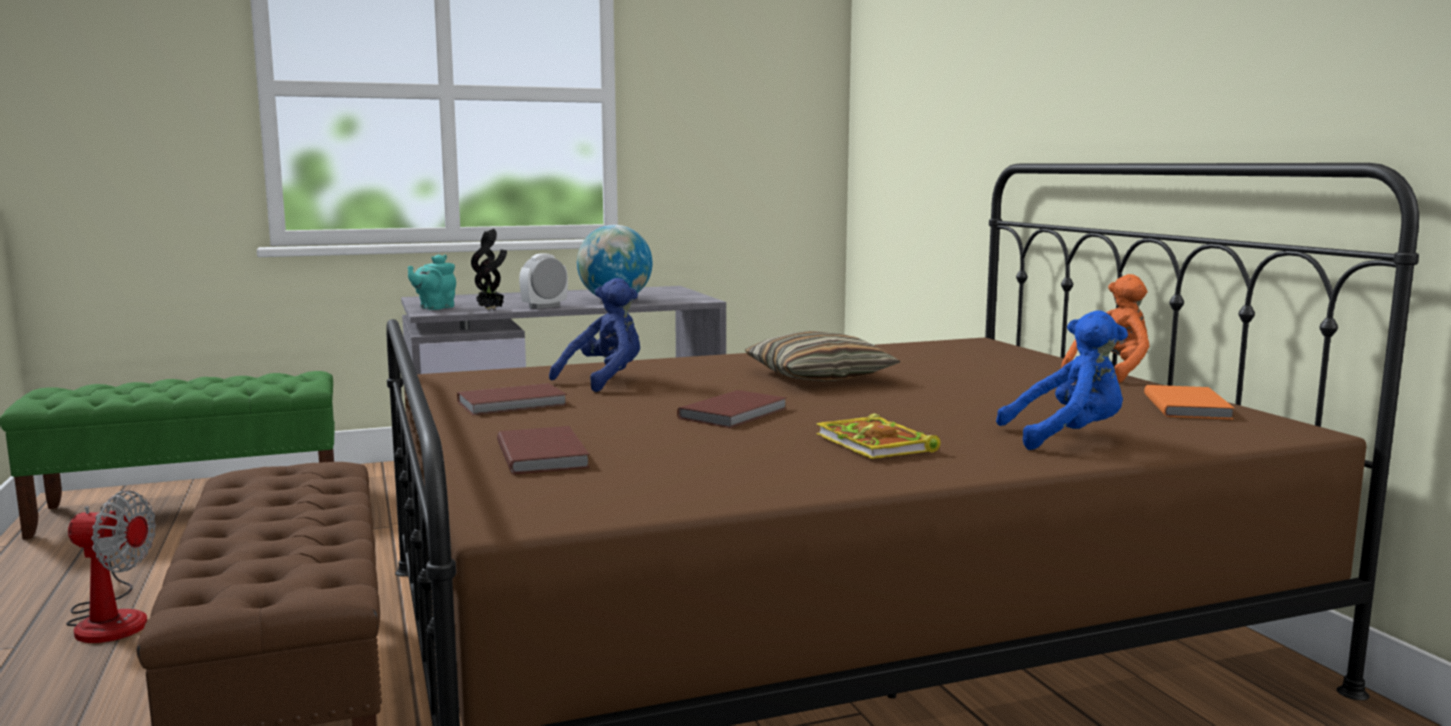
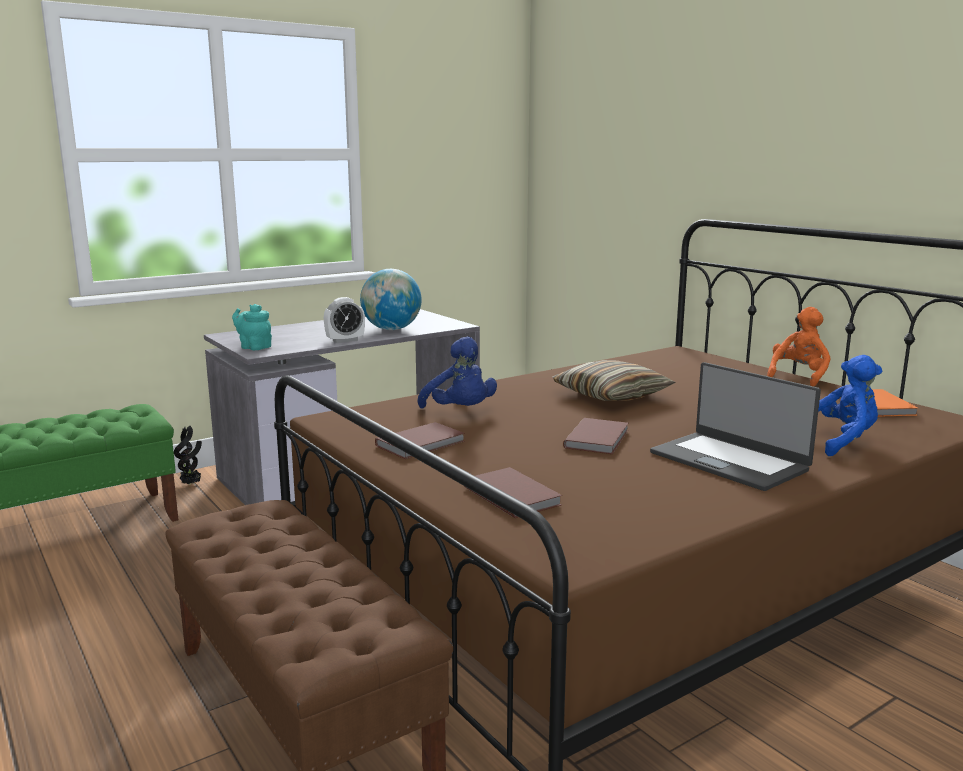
camera: 15 degrees left, 5 degrees up
(110, 619) = (66, 653): fan -> none
(434, 308) = (254, 347): turquoise teapot -> turquoise teapot turned 105 degrees clockwise
(491, 310) = (306, 347): potted plant -> potted plant (191, 484)
(544, 307) = (345, 340): alarm clock -> alarm clock turned 150 degrees counterclockwise
(605, 380) = (460, 412): blue plush toy -> blue plush toy turned 120 degrees clockwise
(877, 444) = (729, 461): book -> laptop

